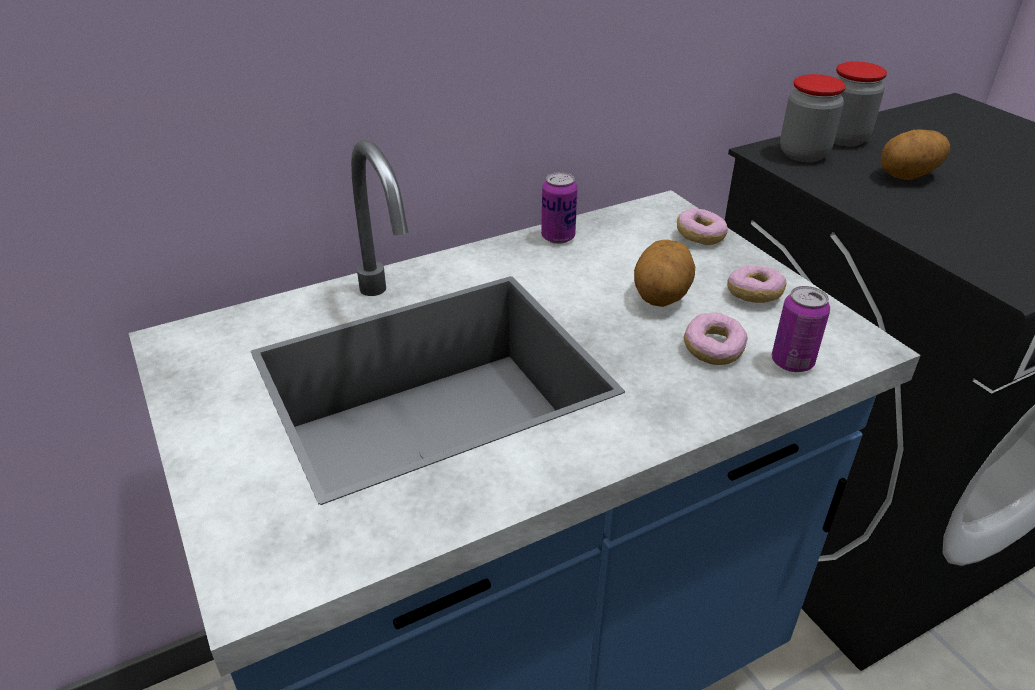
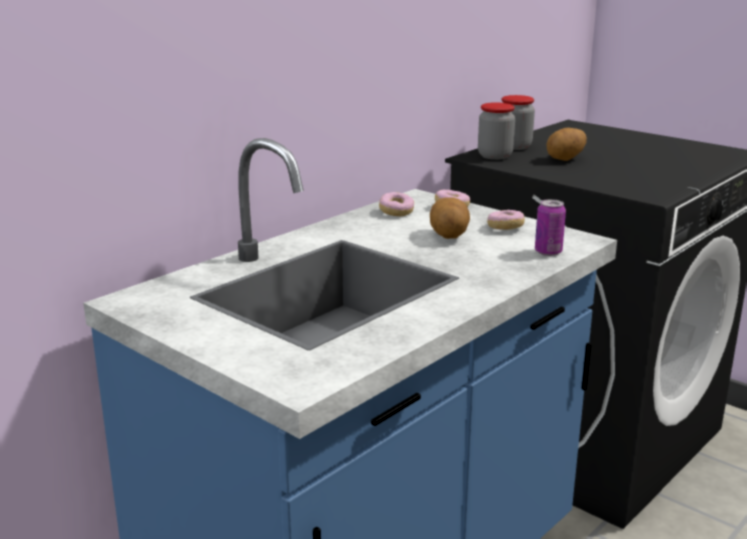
camera: 20 degrees left, 15 degrees down
(558, 237) = (357, 218): can -> none
(713, 350) = (498, 253): donut -> donut (396, 212)

